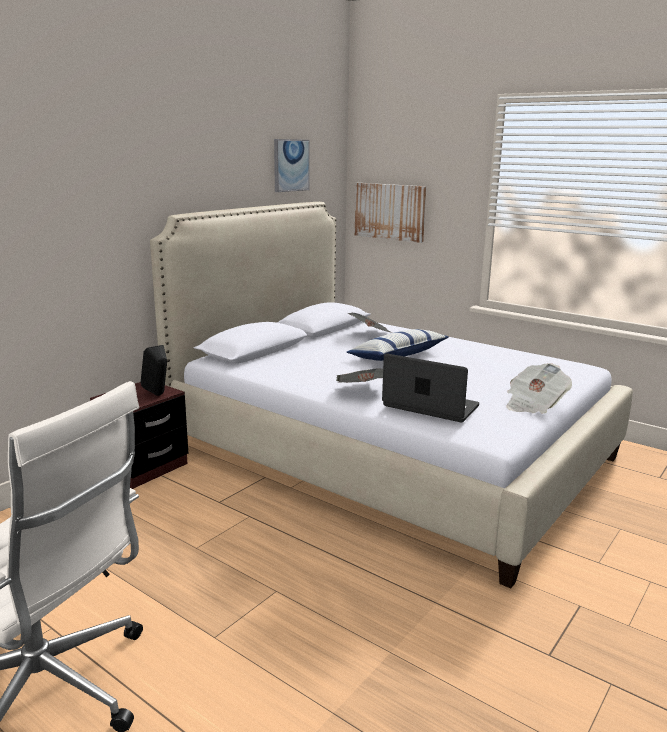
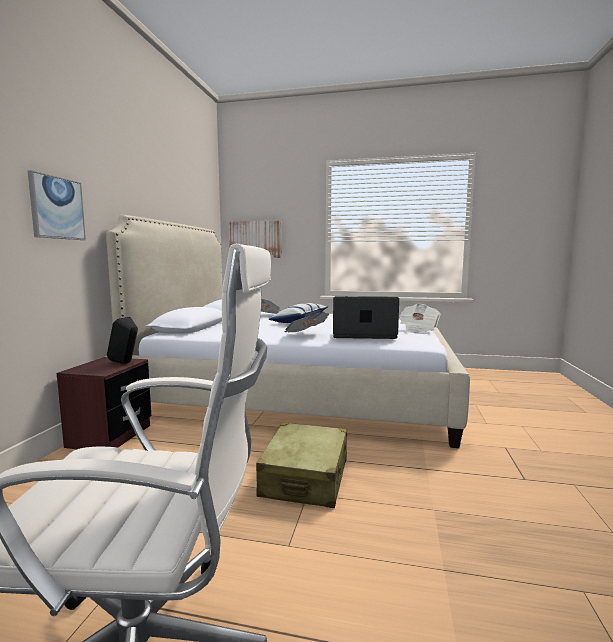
camera: 25 degrees left, 10 degrees down
(290, 572) = (305, 477): none -> beige suitcase
(291, 165) = (191, 201): picture -> picture (57, 208)

